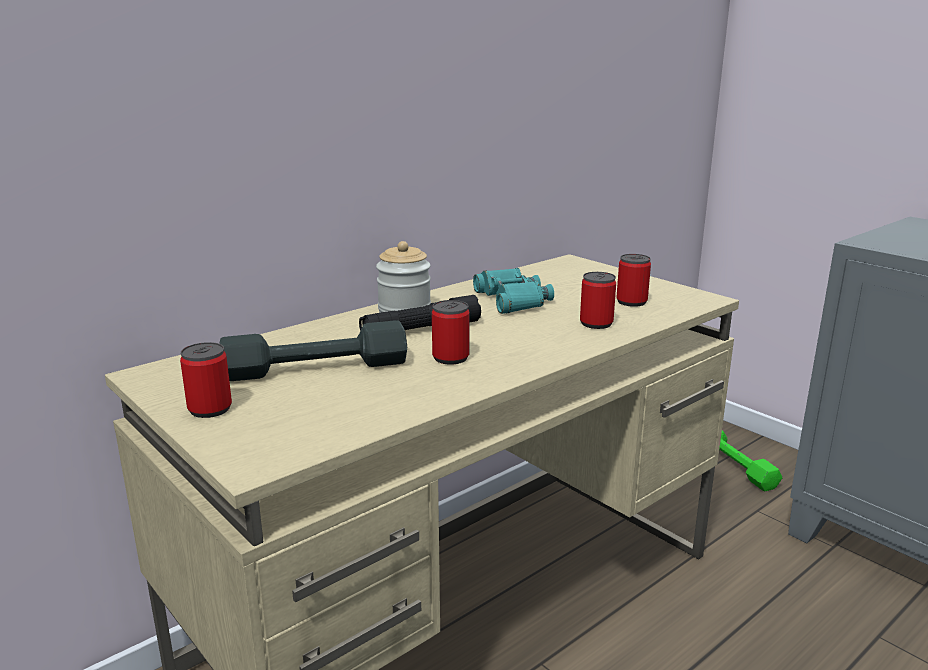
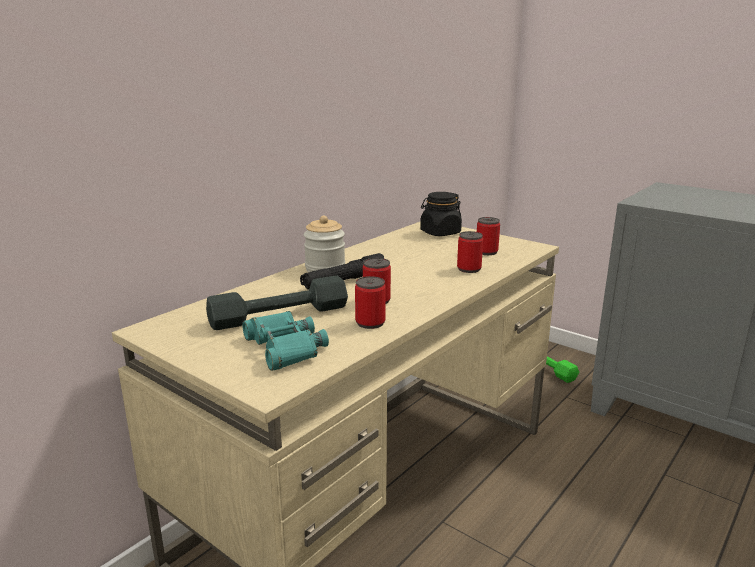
camera: 10 degrees left, 0 degrees up
(210, 409) = (213, 352): can -> can (370, 323)
(512, 300) = (401, 255): turquoise binoculars -> turquoise binoculars (284, 348)
(579, 273) = (440, 233): none -> black jar

